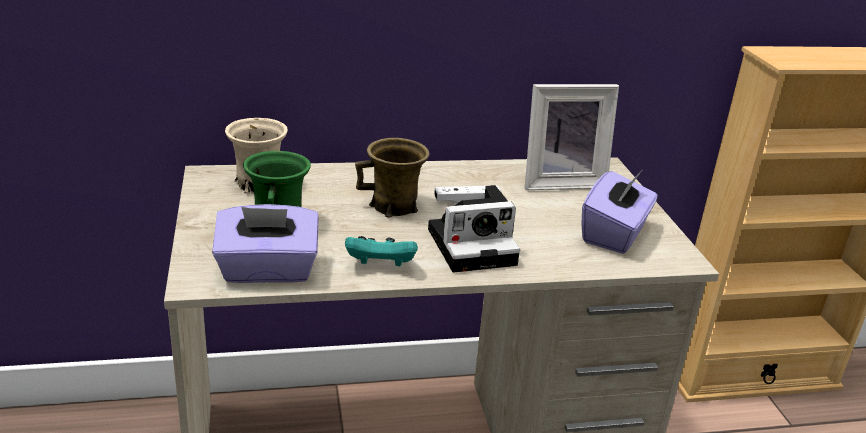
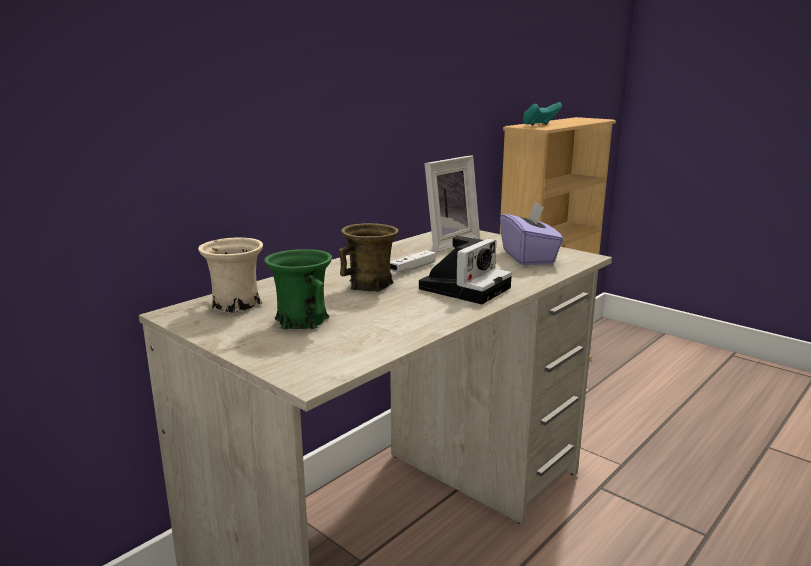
camera: 35 degrees left, 10 degrees down
(267, 271) = (355, 350): purple tissue box -> none
(380, 266) = (430, 318): turquoise game controller -> turquoise game controller (540, 125)

